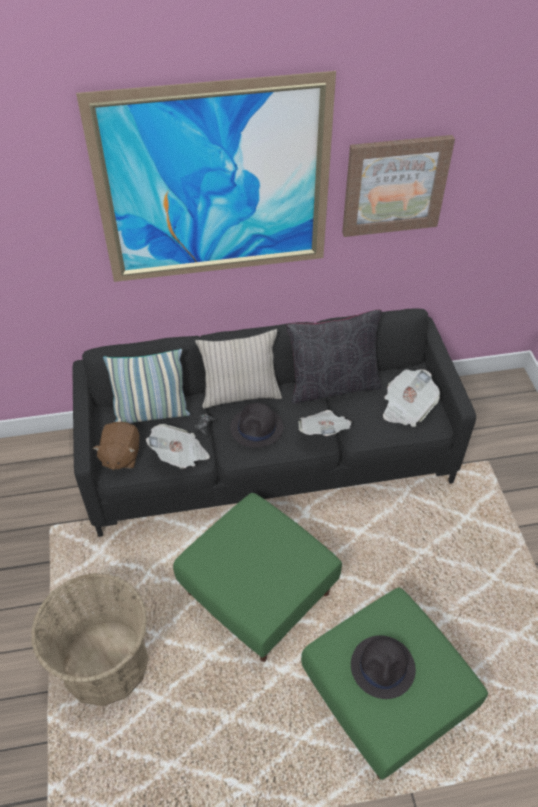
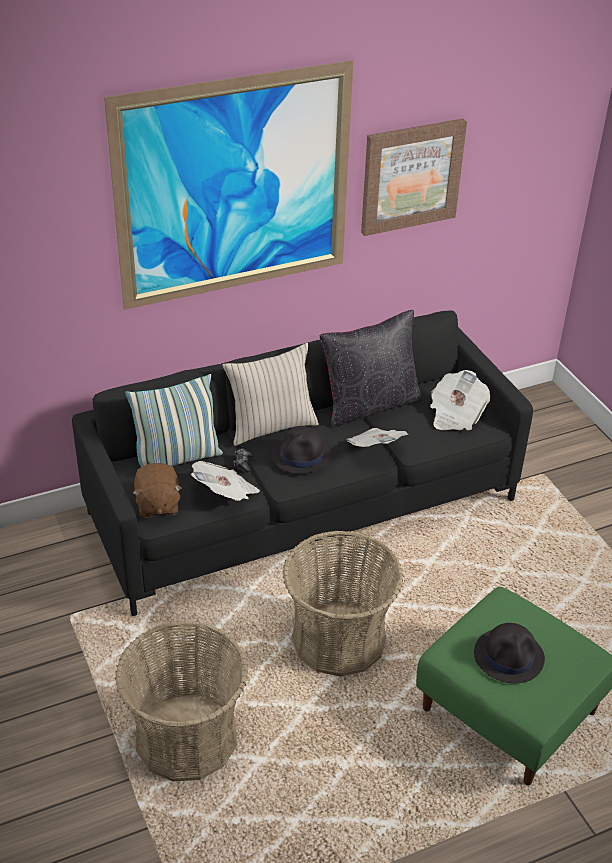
camera: 15 degrees left, 10 degrees down
(259, 593) = (338, 639): green ottoman -> basket

